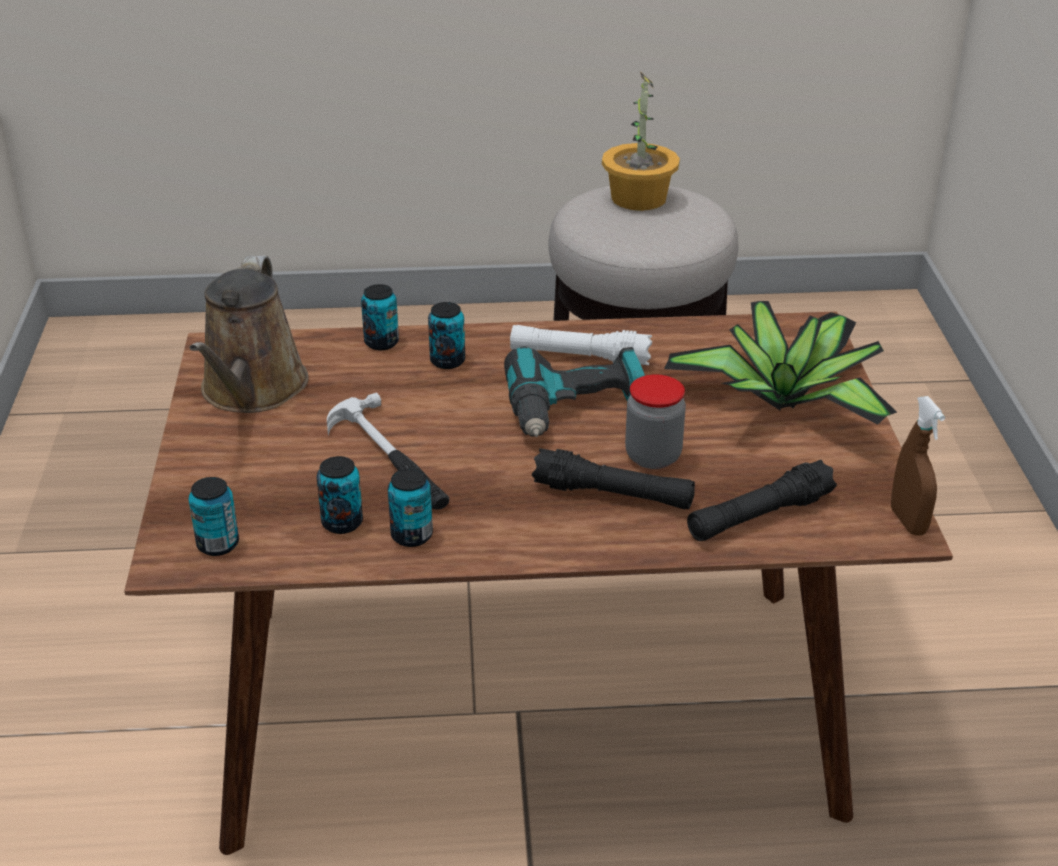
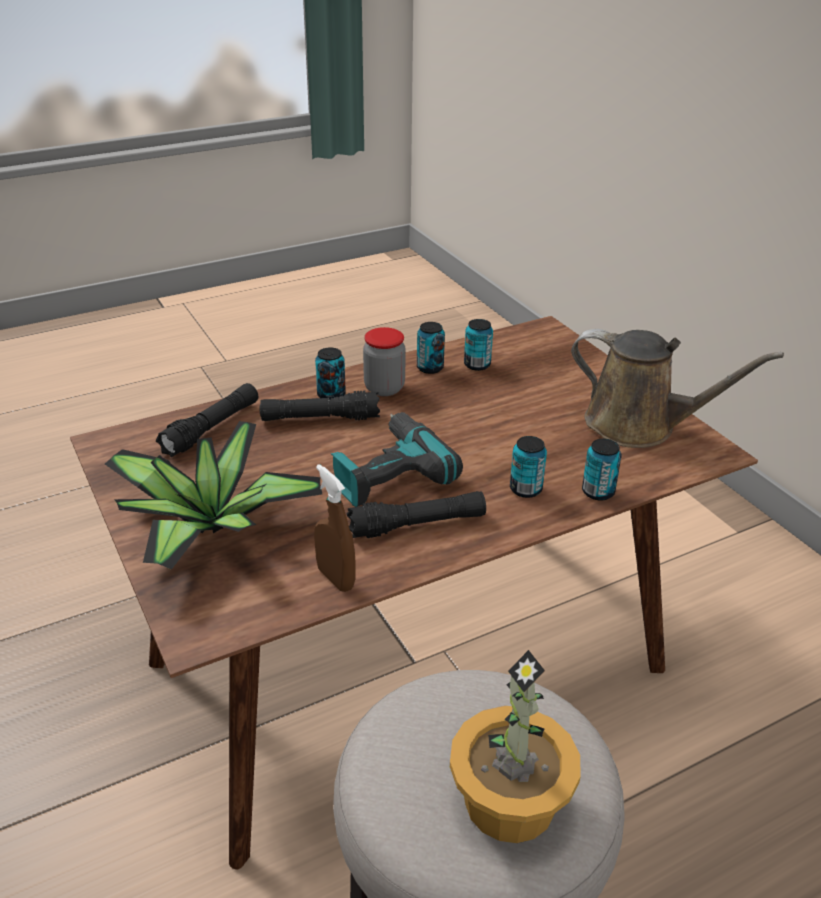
camera: 155 degrees right, 0 degrees up
(218, 544) = (532, 340): can -> can (331, 395)
(252, 391) = (639, 425): brown watering can -> brown watering can turned 135 degrees clockwise
(390, 459) = (488, 405): hammer -> none
(579, 357) = (417, 525): white flashlight -> black flashlight
(653, 456) = (305, 451): jar -> jar (384, 388)
(908, 522) = (100, 450): brown spray bottle -> brown spray bottle (335, 578)

